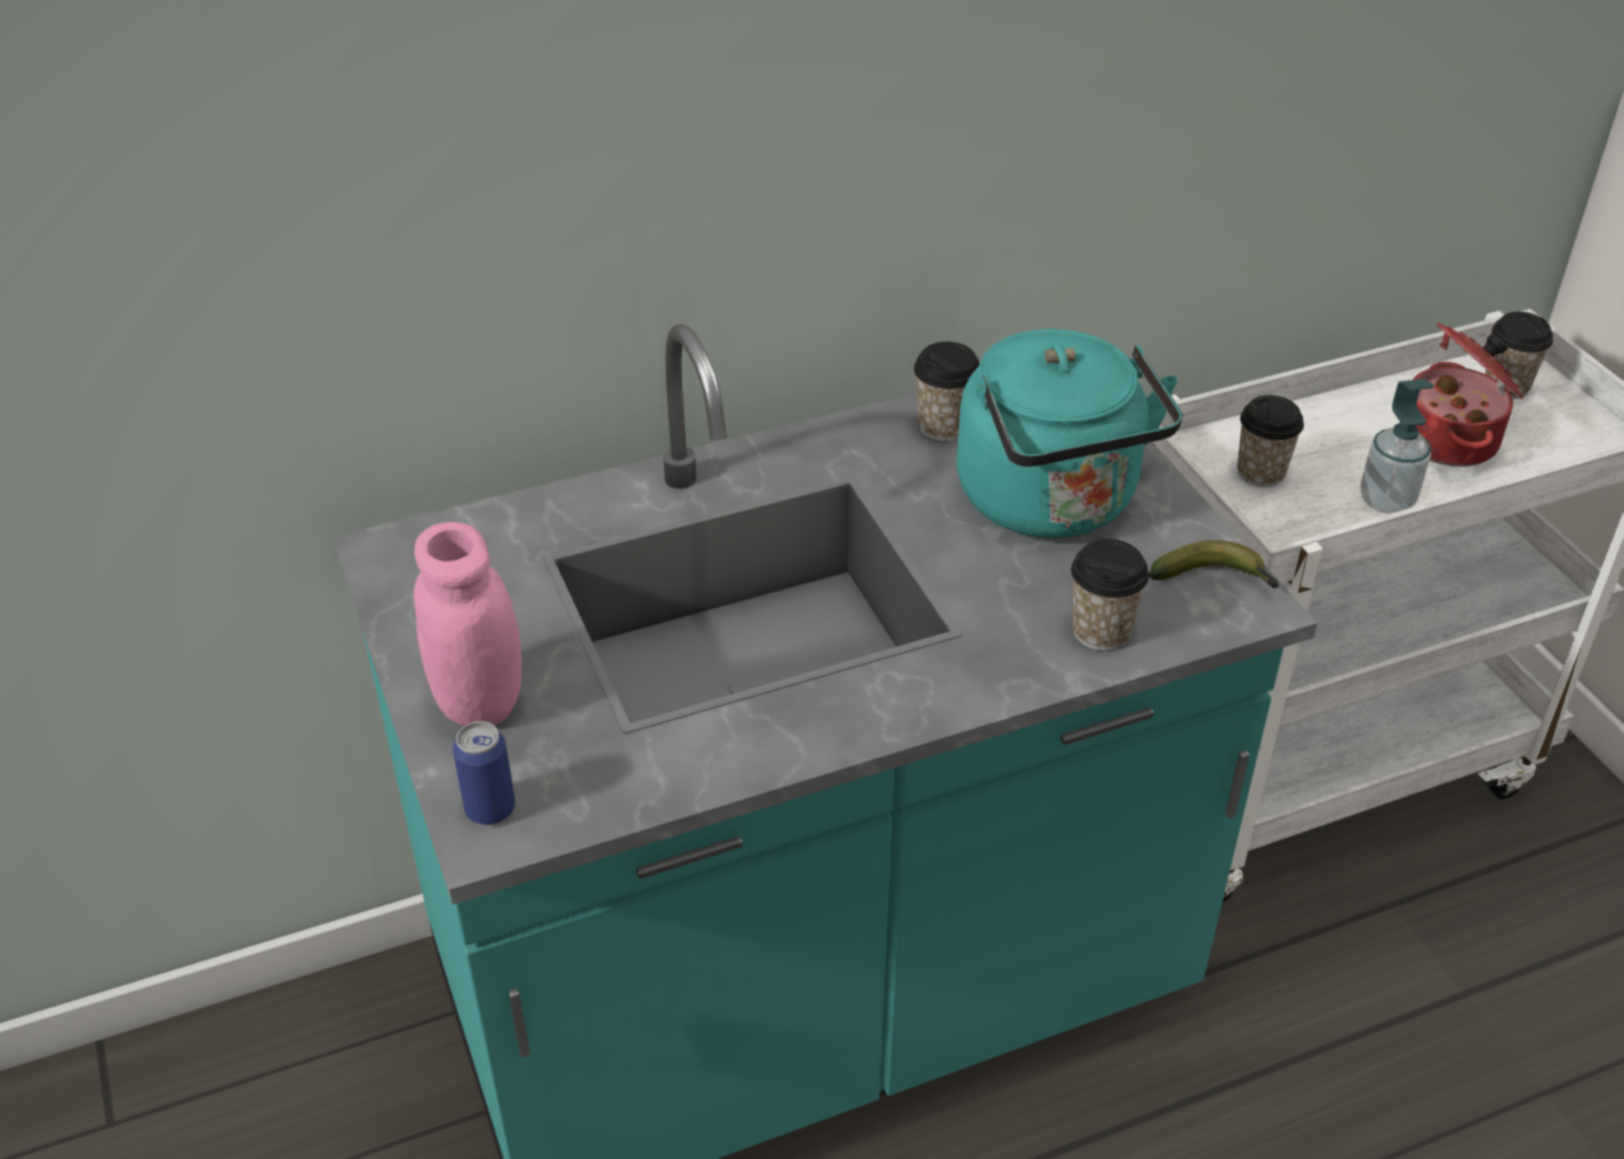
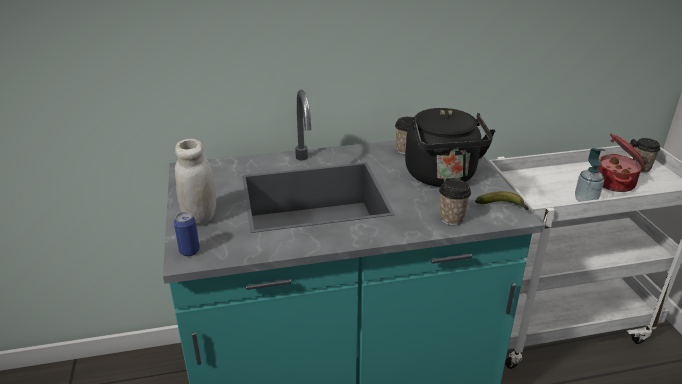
camera: 10 degrees right, 10 degrees down
(479, 701) = (200, 216): pink jar -> white jar
(1053, 504) = (442, 177): turquoise kettle -> black kettle
(1260, 473) = (535, 187): cup -> none

